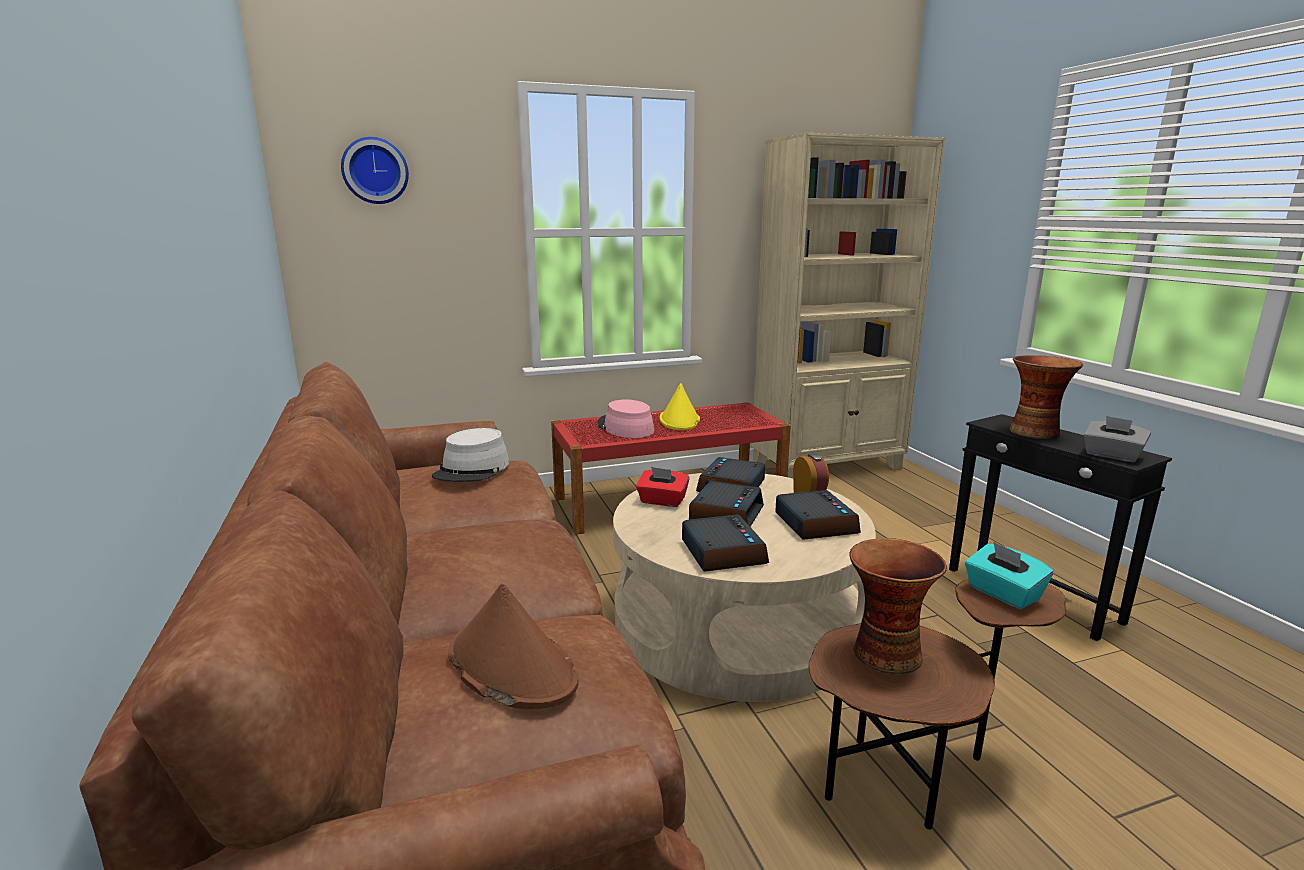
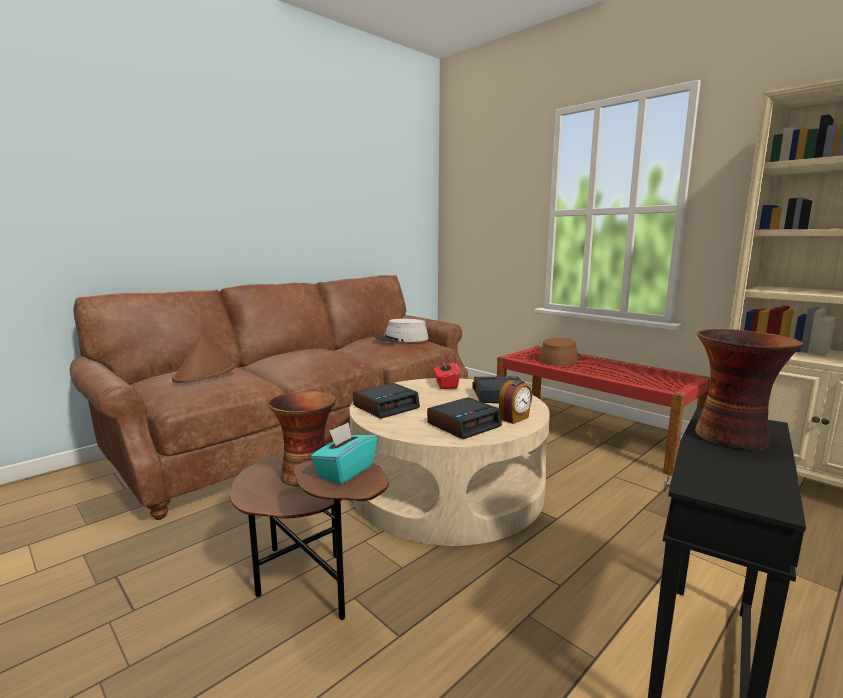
camera: 65 degrees right, 5 degrees down
(375, 171) = (478, 180): wall clock -> none
(625, 427) = (559, 359): pink hat -> brown hat
(679, 420) = (607, 367): yellow hat -> none
(726, 513) = (447, 400): alarm clock -> none
(1112, 455) = (713, 478): grey tissue box -> none

